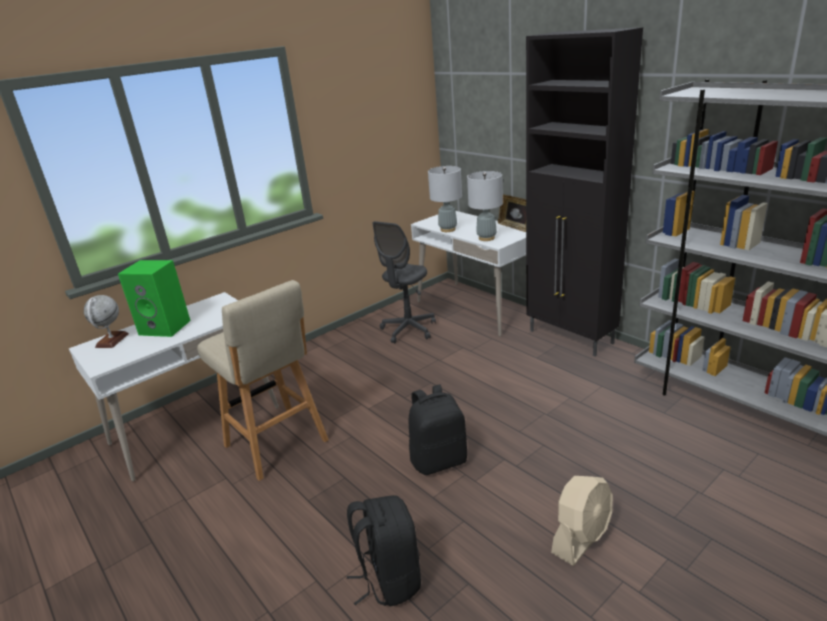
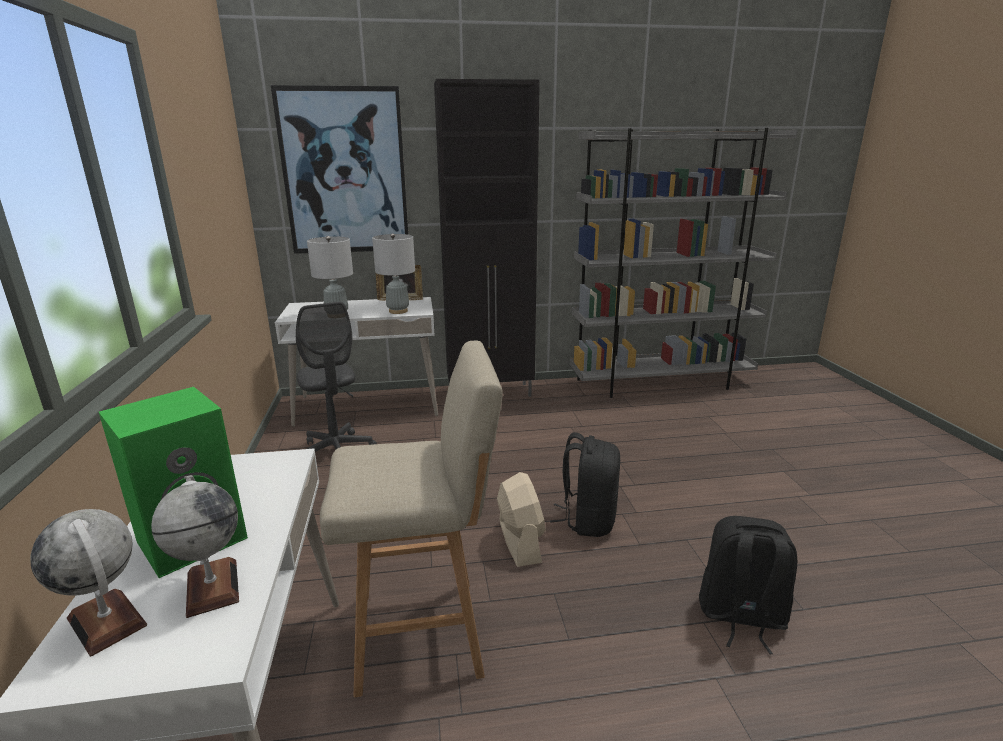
camera: 60 degrees left, 5 degrees down
(137, 347) = (212, 587): none -> globe
(491, 110) = (344, 172): none -> picture
(582, 537) = (743, 492): beige fan -> beige fan (519, 541)

